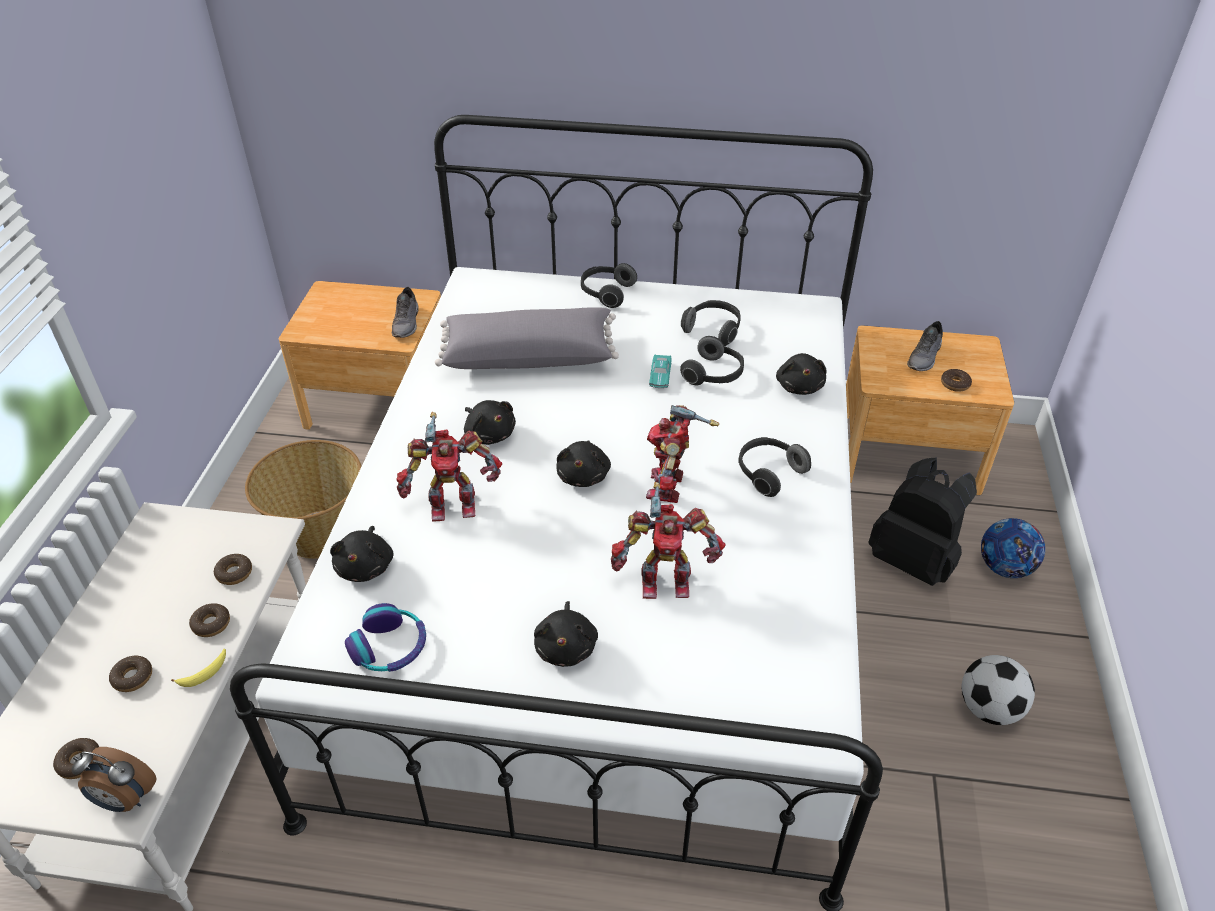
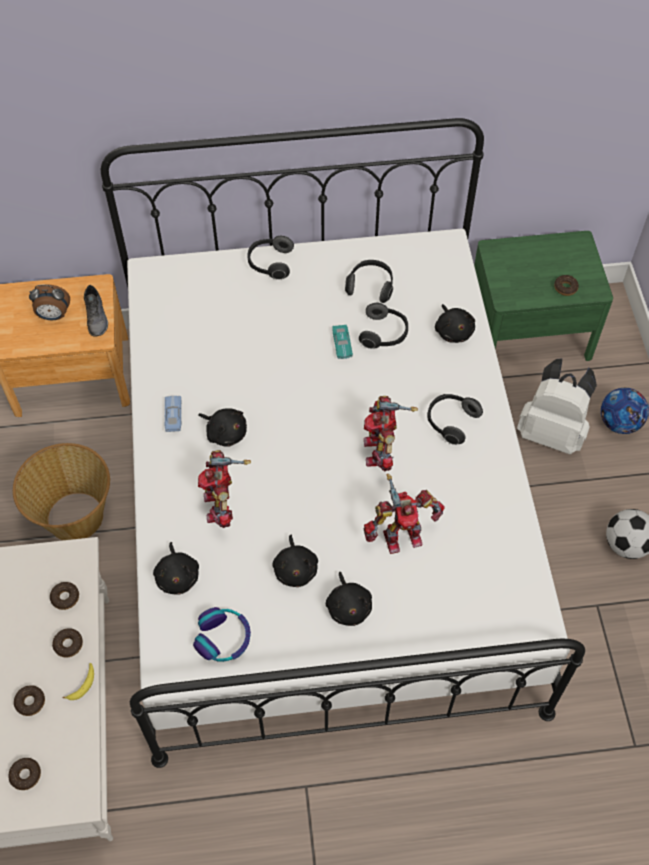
camera: 15 degrees left, 15 degrees up
(125, 799) = (73, 793): alarm clock -> alarm clock (54, 316)
(437, 408) = (173, 416): none -> blue toy car
(452, 504) = (221, 506): toy robot -> toy robot turned 105 degrees clockwise
(529, 355) = (228, 345): grey pillow -> none
(584, 475) = (312, 456): black plush toy -> black plush toy (295, 569)
(908, 452) = (528, 330): brown nightstand -> green nightstand
(913, 560) = (551, 432): black backpack -> white backpack
(925, 357) = (537, 264): grey shoe -> none

